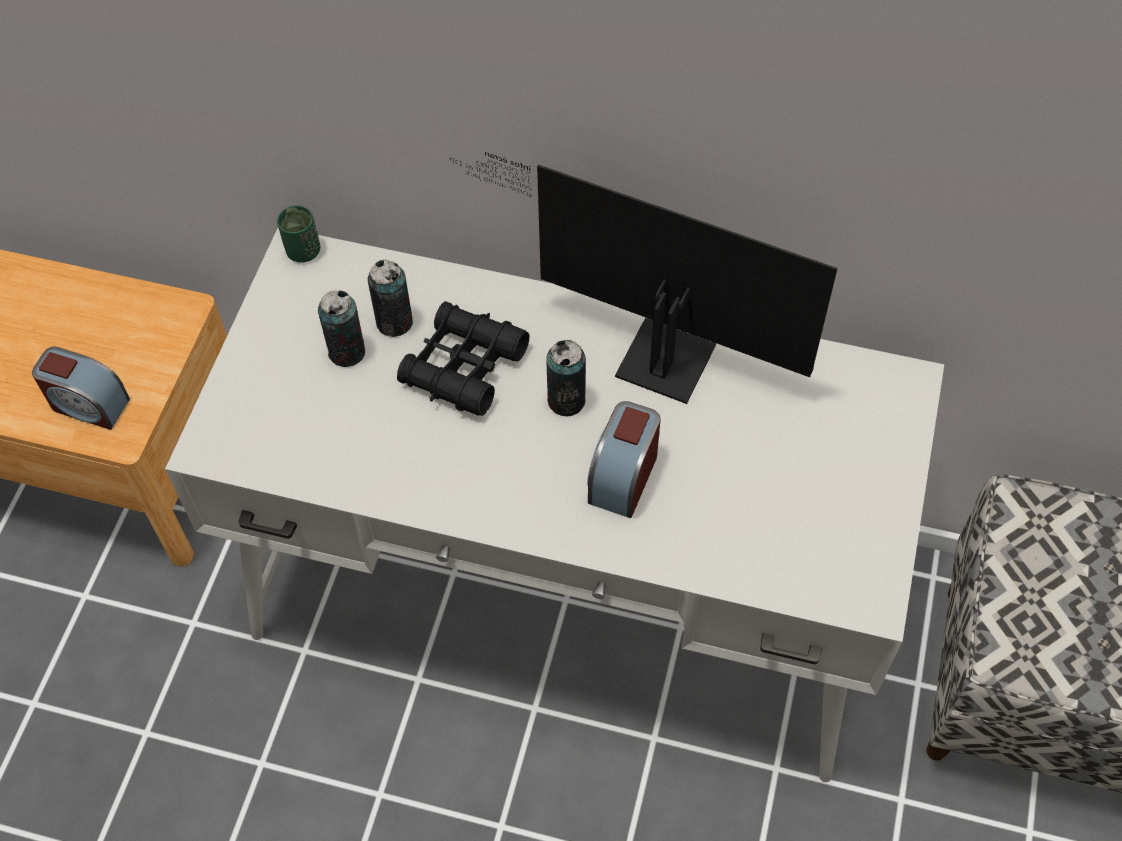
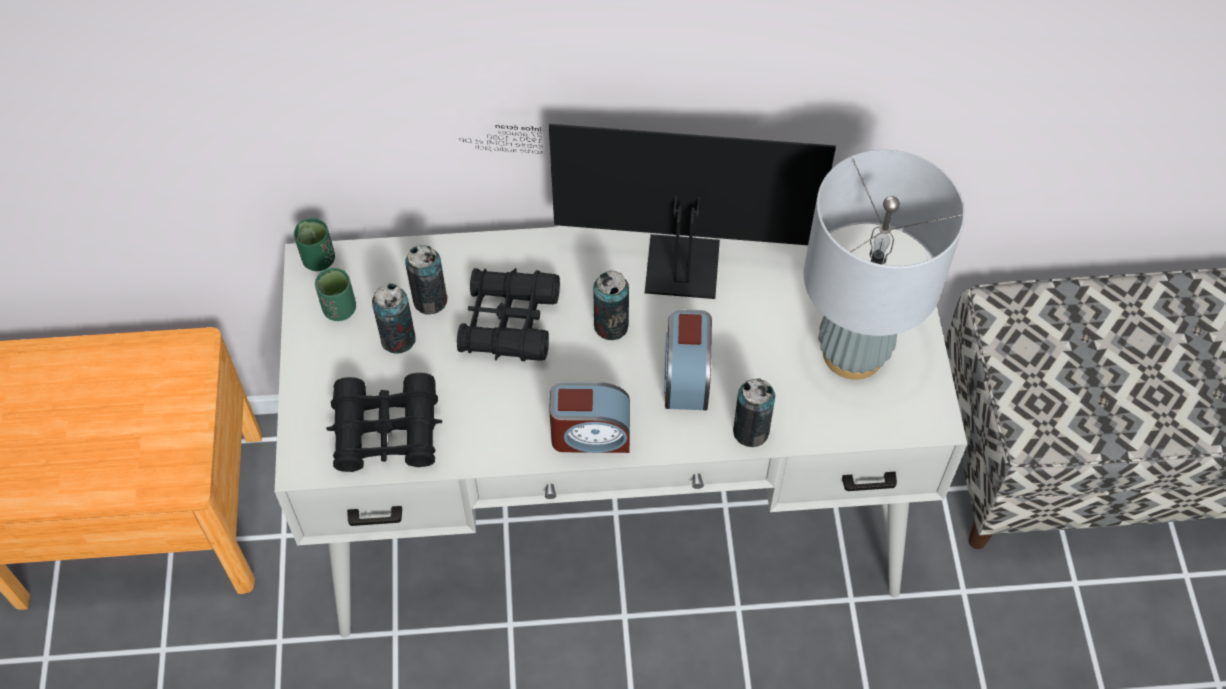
camera: 20 degrees left, 0 degrees up
(88, 404) = (139, 462): alarm clock -> alarm clock (590, 434)
(297, 441) = (386, 431): none -> black binoculars
(303, 306) = (339, 309): none -> green cup
(668, 555) = (751, 431): none -> can
(812, 504) = (852, 353): none -> grey table lamp

